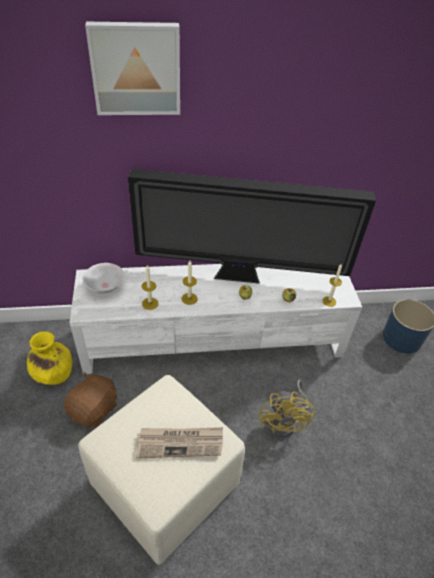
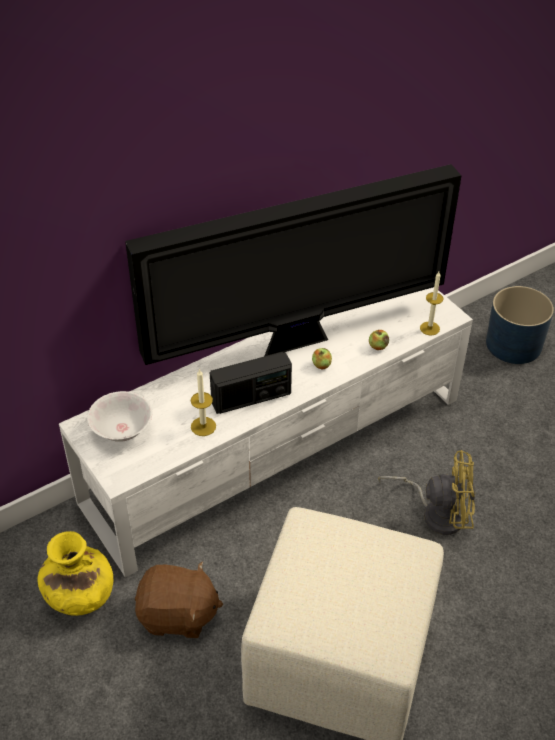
camera: 25 degrees left, 0 degrees up
(94, 409) = (178, 615): brown plush toy -> brown plush toy turned 90 degrees clockwise
(136, 69) = (128, 103): picture -> none
(180, 443) = (371, 576): newspaper -> none
(189, 298) = (251, 398): candle -> radio
(285, 421) = (437, 512): yellow fan -> yellow fan turned 60 degrees counterclockwise

